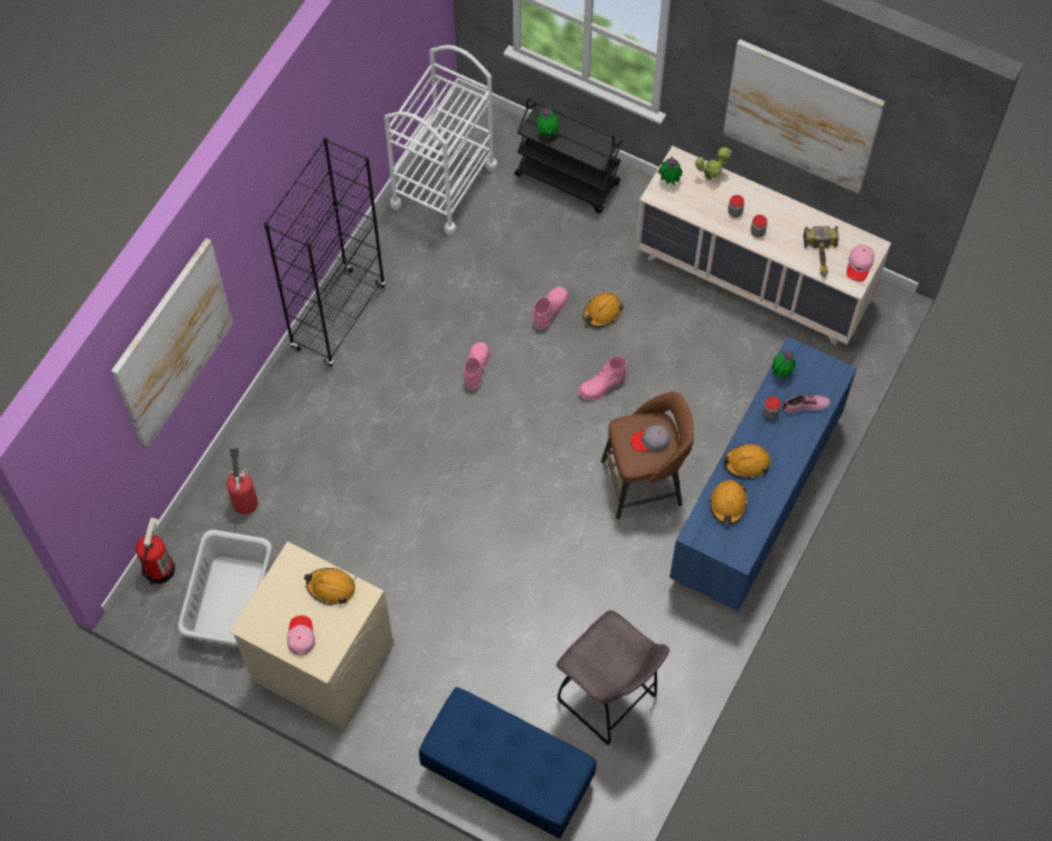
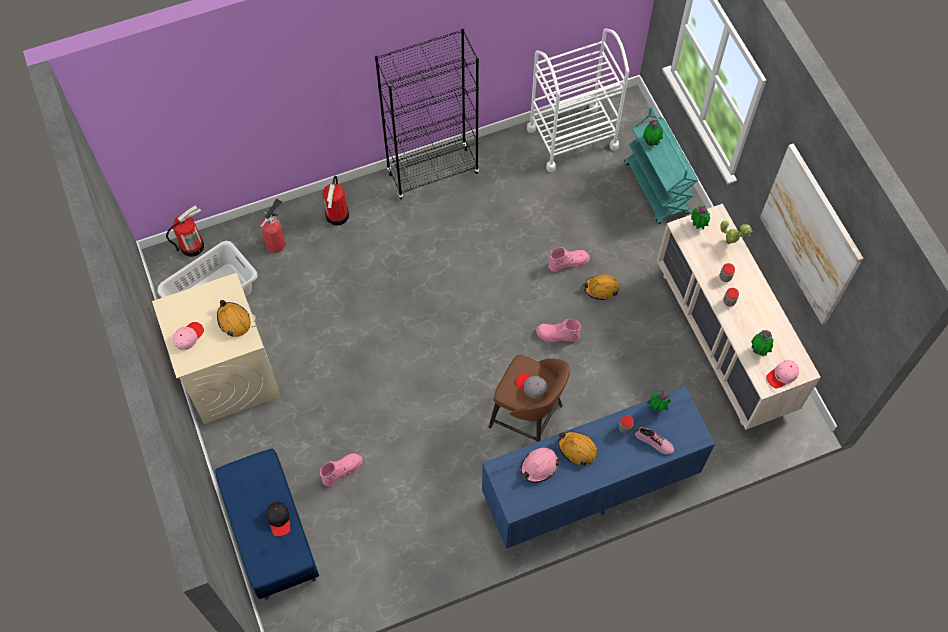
camera: 40 degrees right, 0 degrees up
(172, 344) = (251, 91): picture -> none
(282, 428) = (337, 215): none -> fire extinguisher
(476, 368) = (488, 265): pink boot -> pink boot (342, 470)
(526, 744) = (279, 519): none -> black cap
(568, 180) = (656, 189): black cart -> turquoise cart
(609, 700) = (376, 538): grey stool -> none
(728, 504) = (539, 466): orange hard hat -> pink hard hat
(821, 257) = (759, 350): hammer -> potted plant

